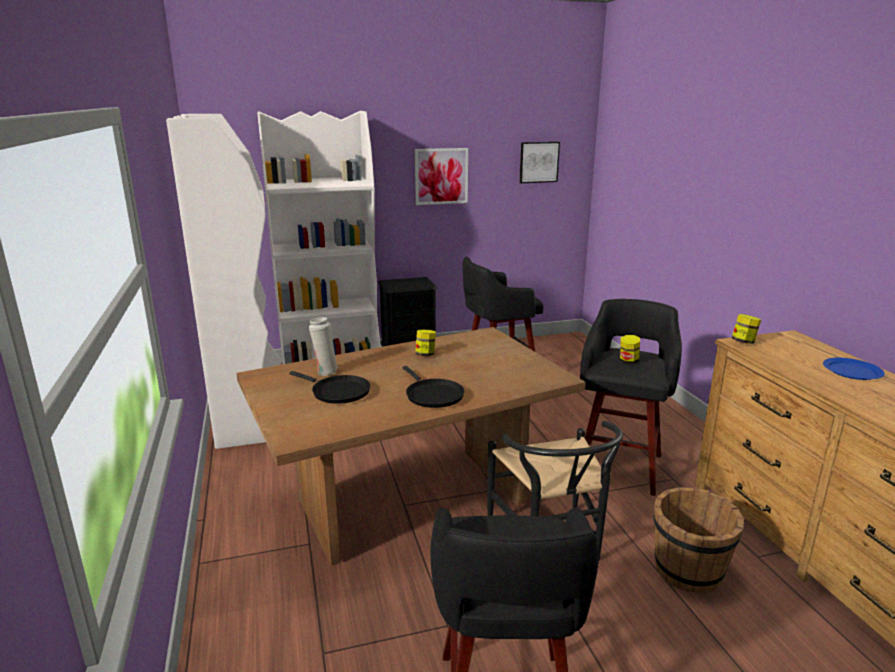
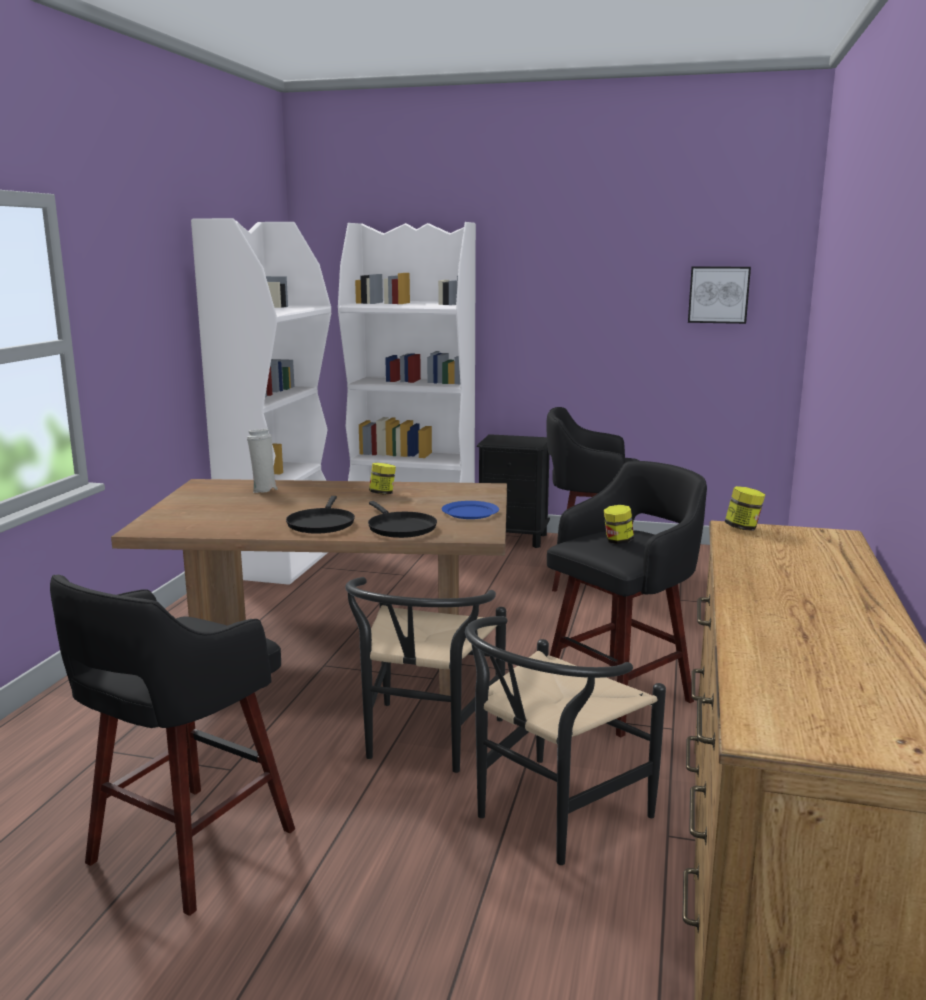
camera: 30 degrees right, 5 degrees down
(337, 392) = (243, 506): black frying pan -> black frying pan (399, 528)
(441, 176) = (576, 307): picture -> none
(688, 571) = (549, 817): brown bucket -> black chair
(852, 371) = (829, 579): blue plate -> blue plate (470, 512)

